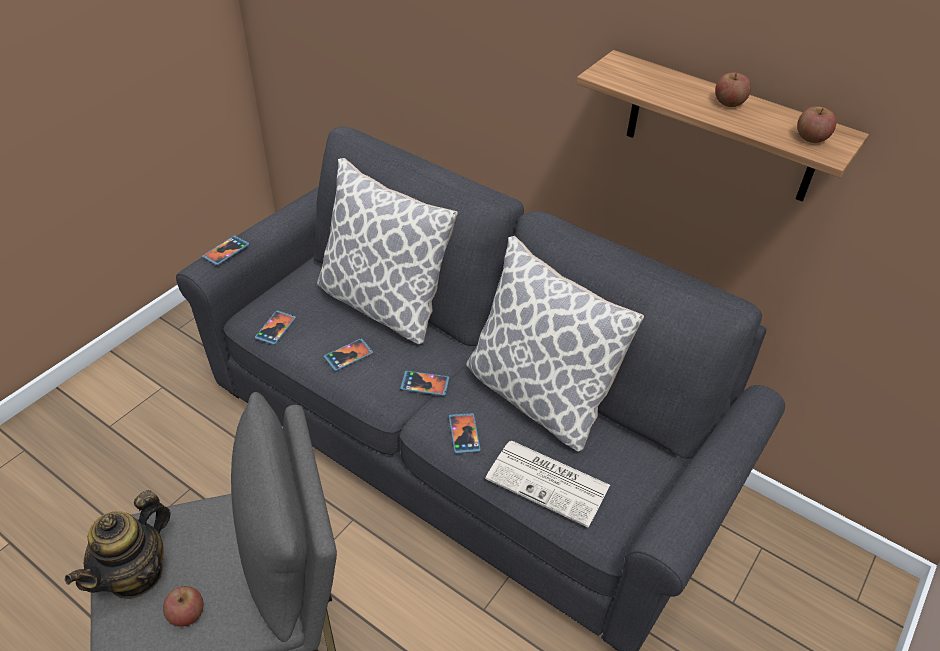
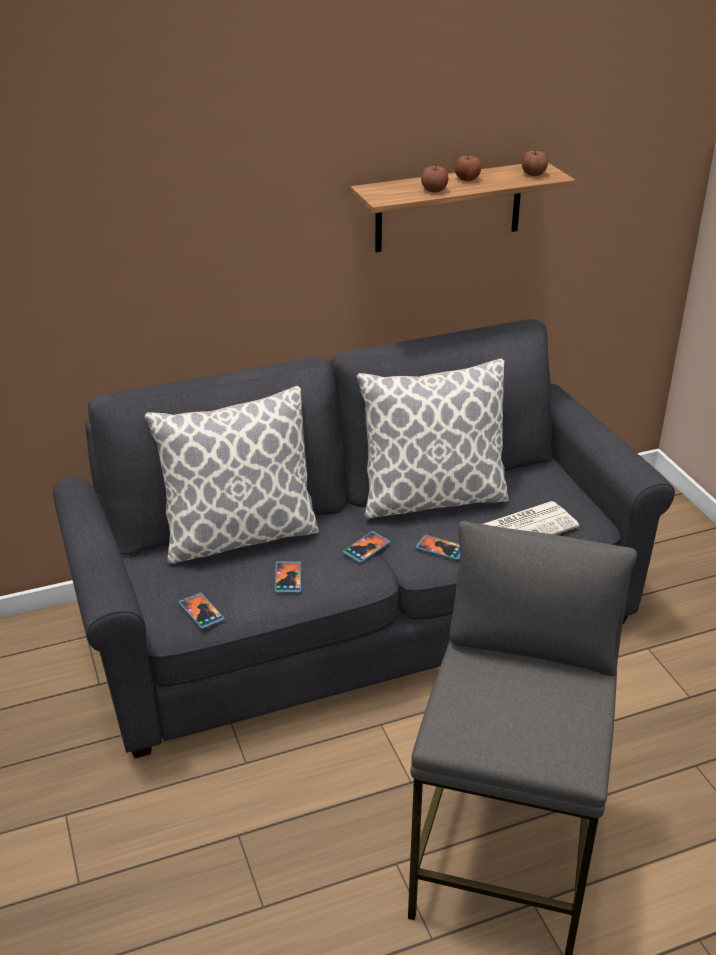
camera: 55 degrees left, 10 degrees down
(136, 574) = (501, 732): teapot -> none
(187, 614) = (563, 711): apple -> apple (434, 190)
(226, 252) = (106, 574): phone -> none

